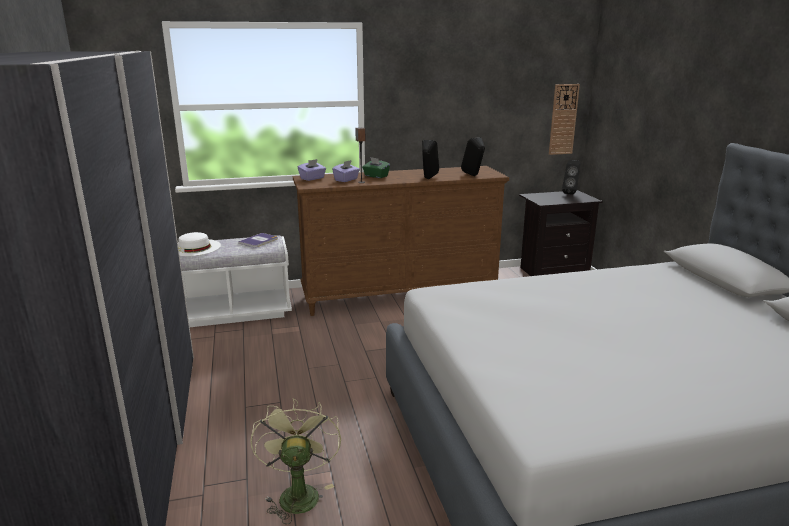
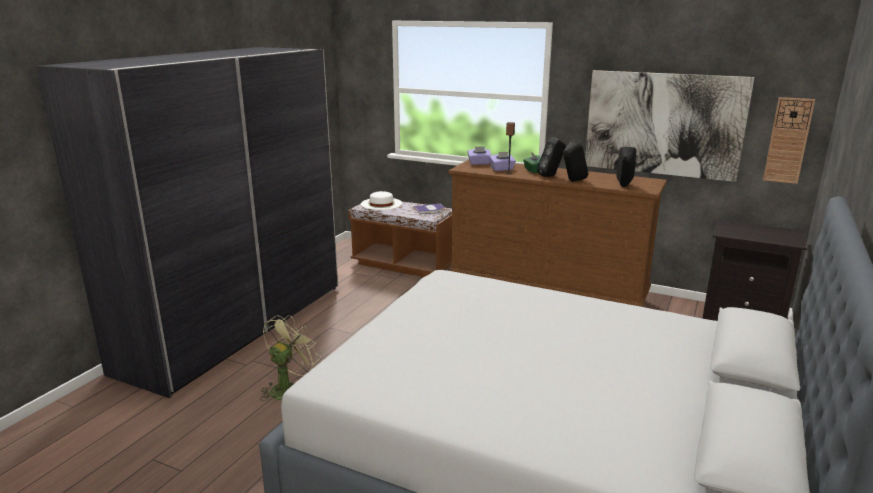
camera: 40 degrees right, 0 degrees up
(232, 312) = (404, 264): white bench -> brown bench
(471, 116) = (663, 124): none -> picture
(570, 193) = (783, 231): black speaker -> black speaker (551, 176)

